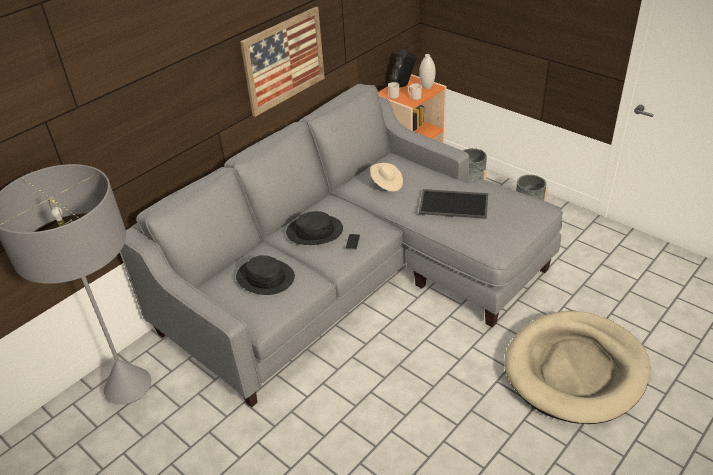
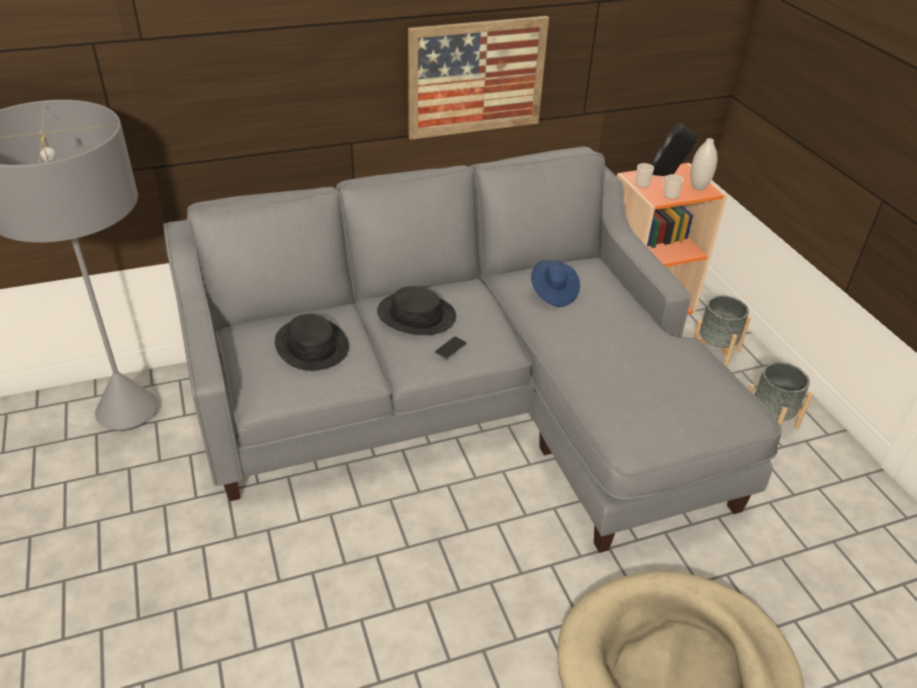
camera: 25 degrees right, 0 degrees up
(386, 184) = (553, 293): beige hat -> blue hat
(454, 203) = (622, 354): tray -> none

